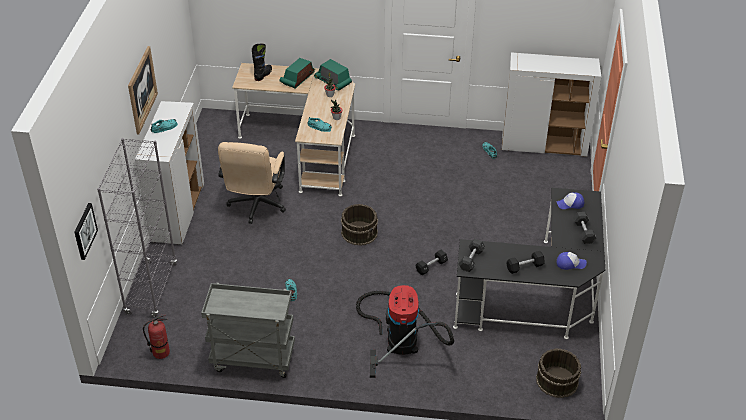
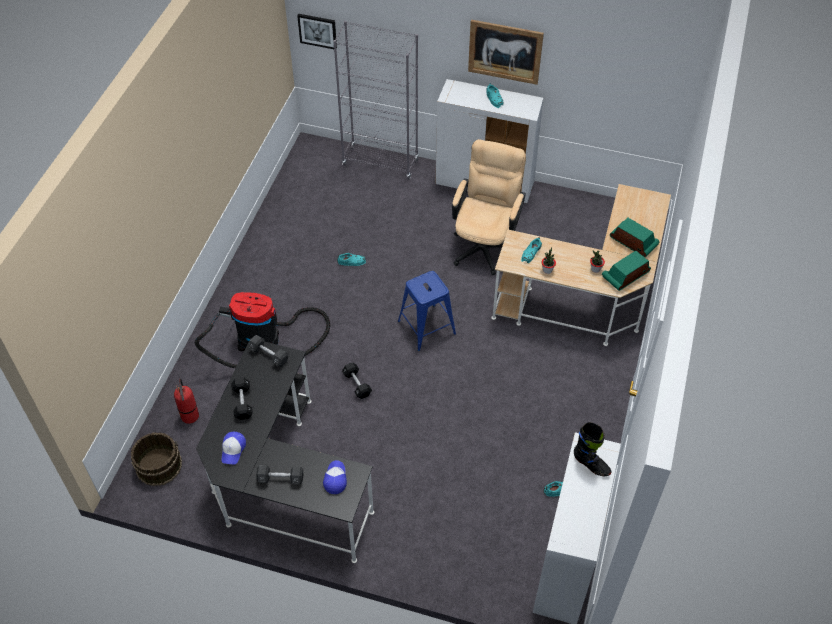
camera: 100 degrees right, 10 degrees up
(161, 352) = (300, 168): fire extinguisher -> fire extinguisher (190, 416)
(252, 359) = (271, 226): grey cart -> none
(256, 207) = (485, 244): beige office chair -> beige office chair turned 90 degrees clockwise
(263, 75) = (642, 212): black boot -> black boot (591, 464)
(359, 232) = (426, 327): brown bucket -> blue stool

